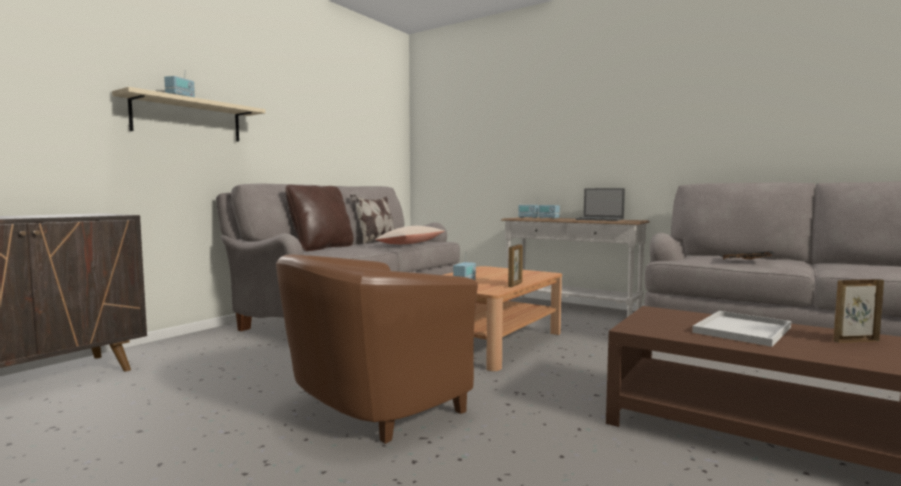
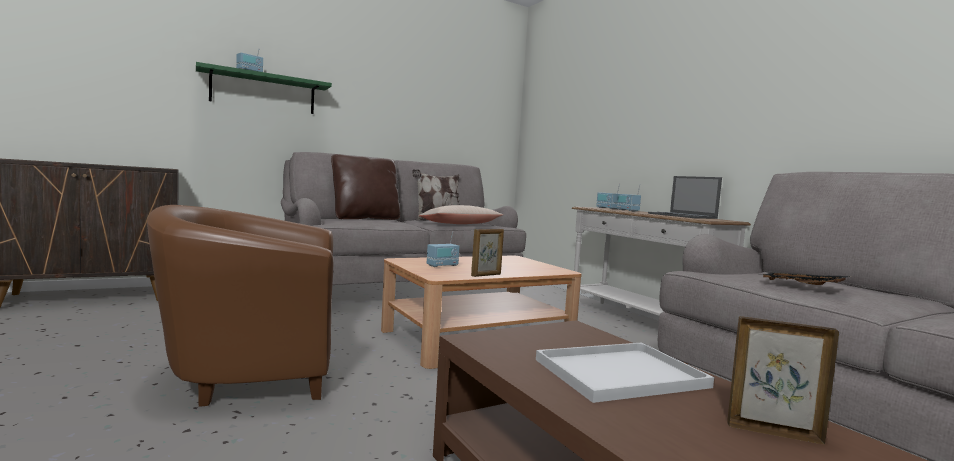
camera: 25 degrees right, 0 degrees up
(188, 119) = (263, 92): beige shelf -> green shelf

